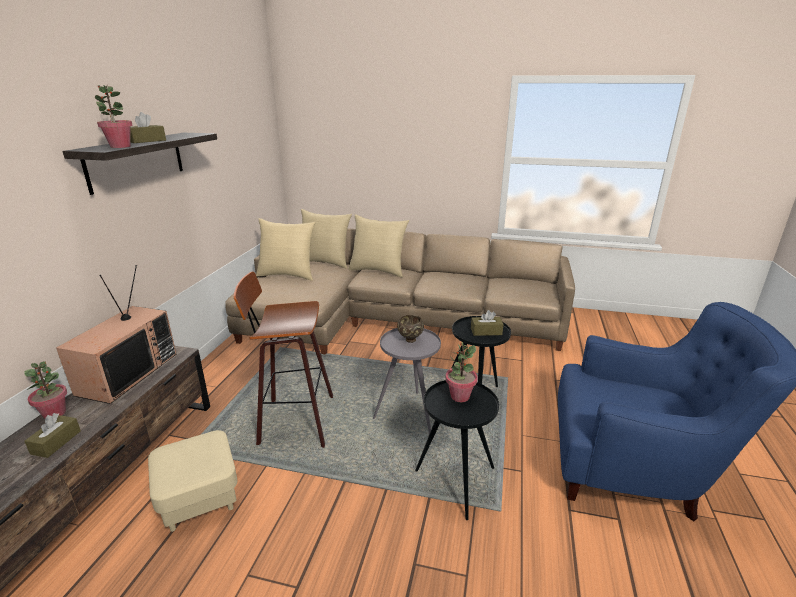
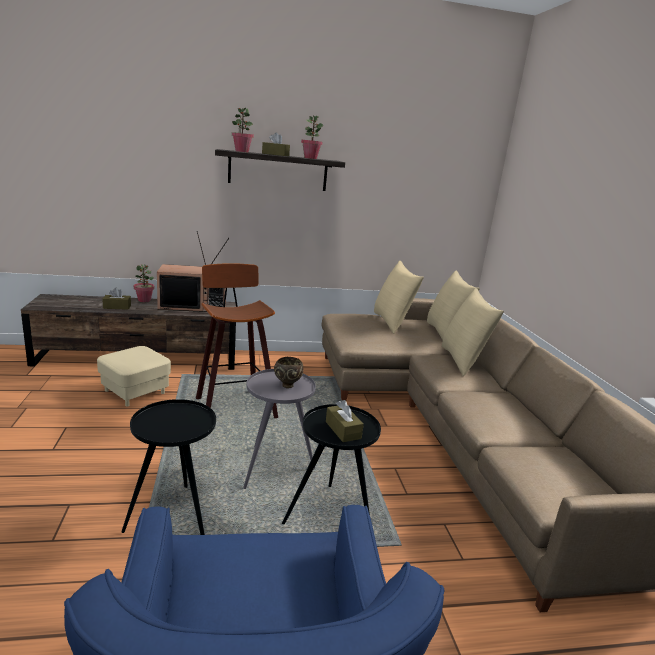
camera: 65 degrees right, 5 degrees down
(459, 396) = (186, 421): potted plant -> potted plant (310, 158)

